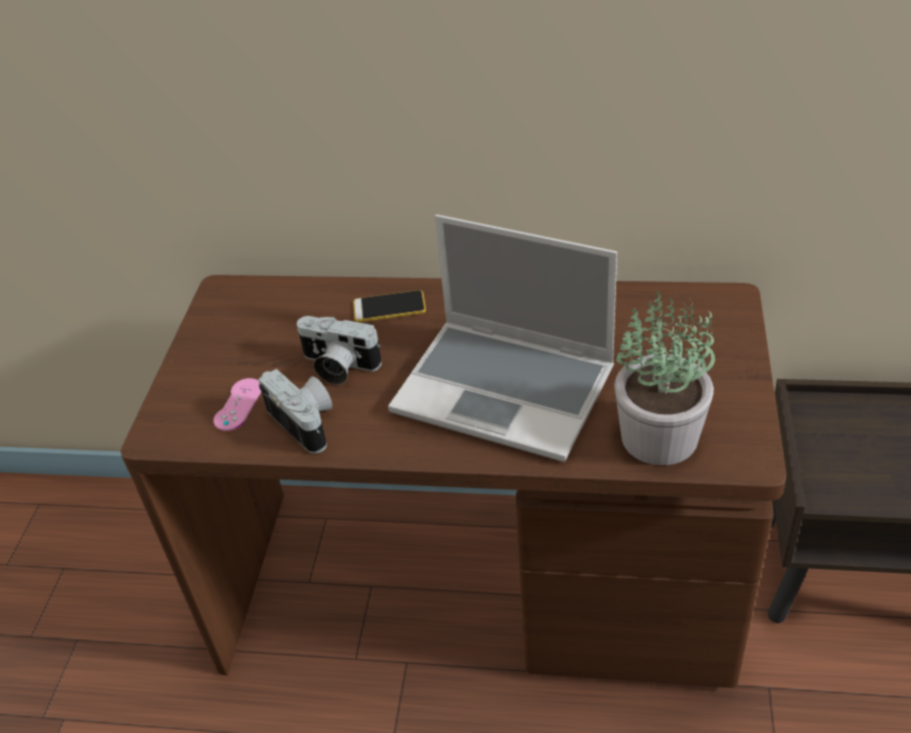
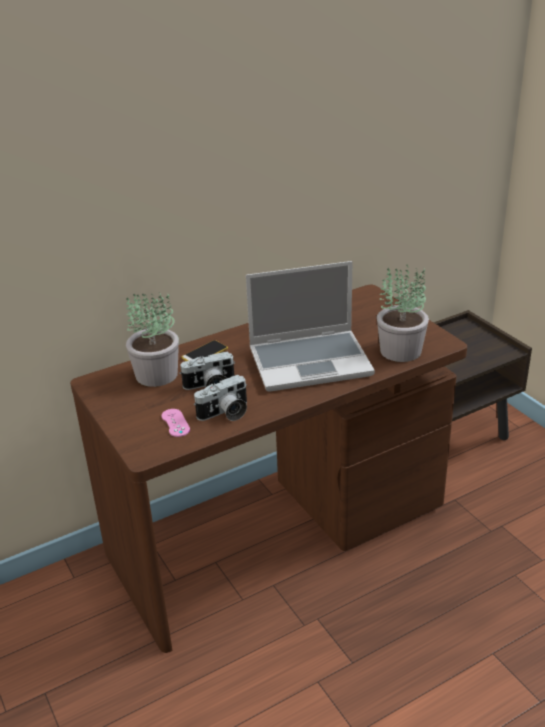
camera: 40 degrees left, 10 degrees down
(299, 315) = (157, 375): none -> potted plant
(307, 422) = (225, 413): camera -> camera turned 135 degrees clockwise

